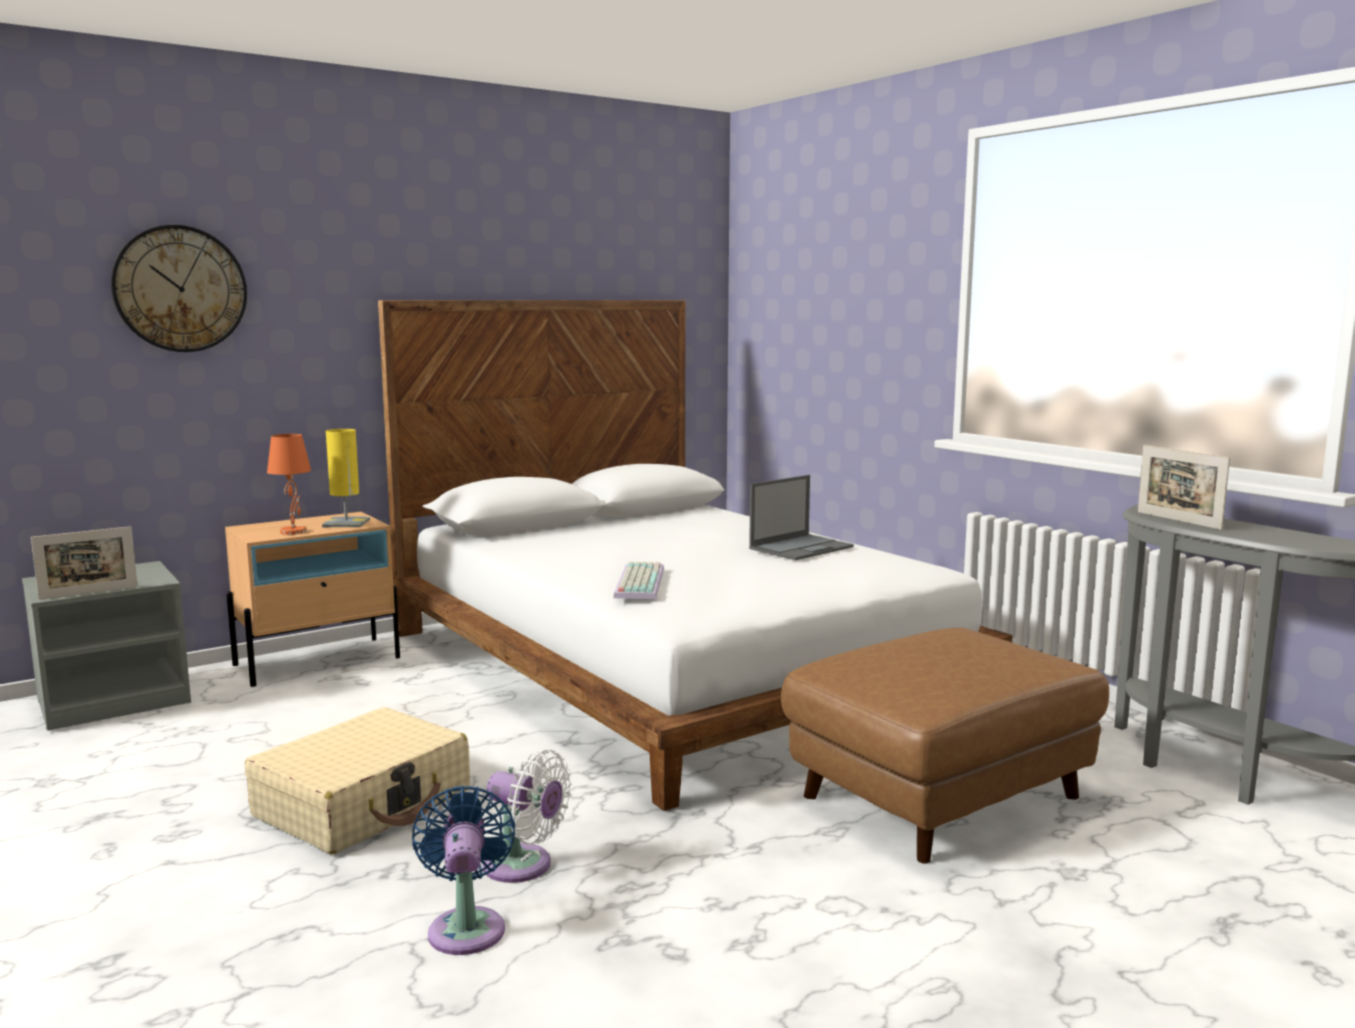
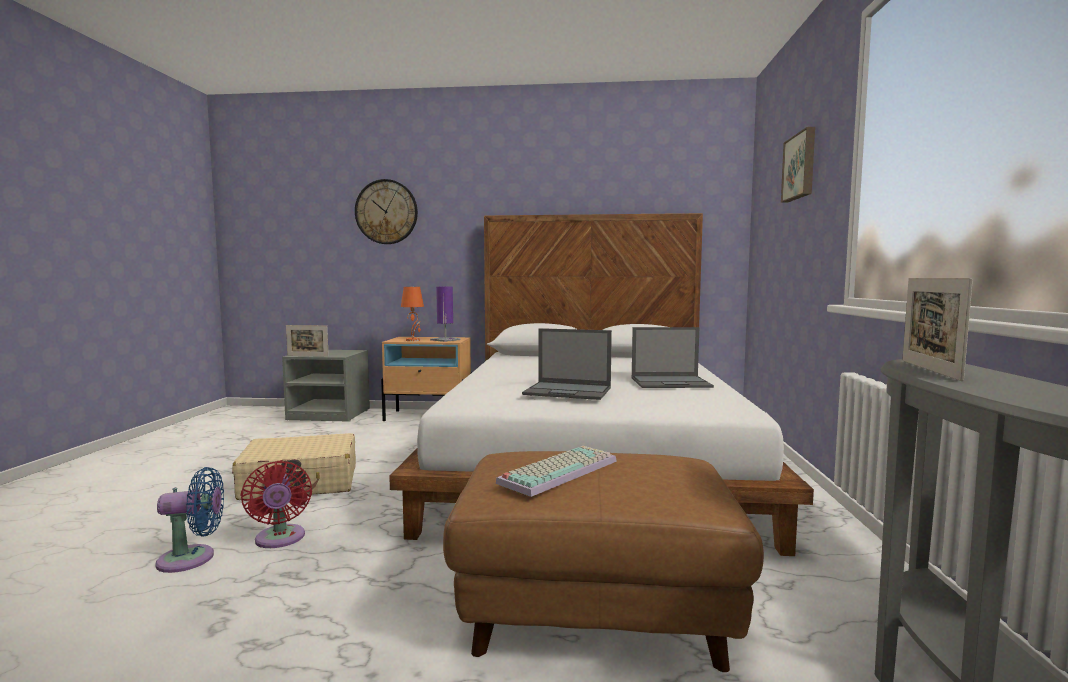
camera: 40 degrees right, 5 degrees down
(346, 523) = (445, 340): yellow table lamp -> purple table lamp
(467, 926) = (192, 559): blue fan -> blue fan turned 45 degrees clockwise
(523, 866) = (280, 539): white fan -> red fan
(637, 582) = (495, 381): keyboard -> keyboard (558, 470)
(758, 580) = (569, 391): none -> laptop
(854, 266) = (800, 166): none -> picture

